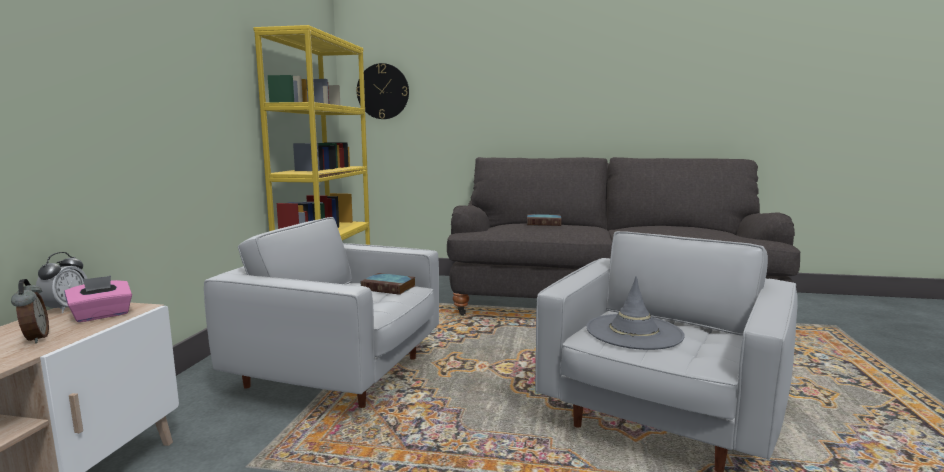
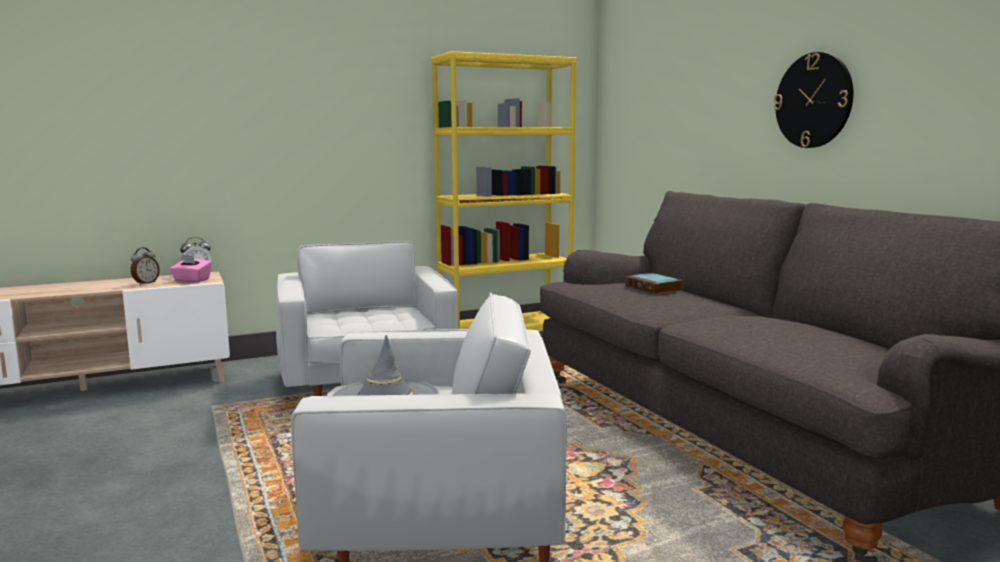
camera: 55 degrees right, 0 degrees up
(383, 91) = (628, 103): wall clock -> wall clock (813, 100)
(390, 288) = (401, 315): book -> none

